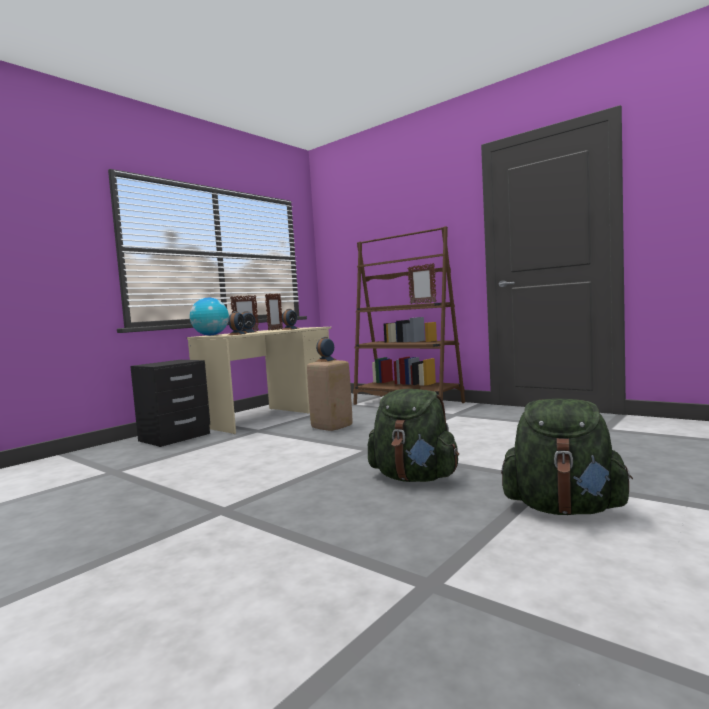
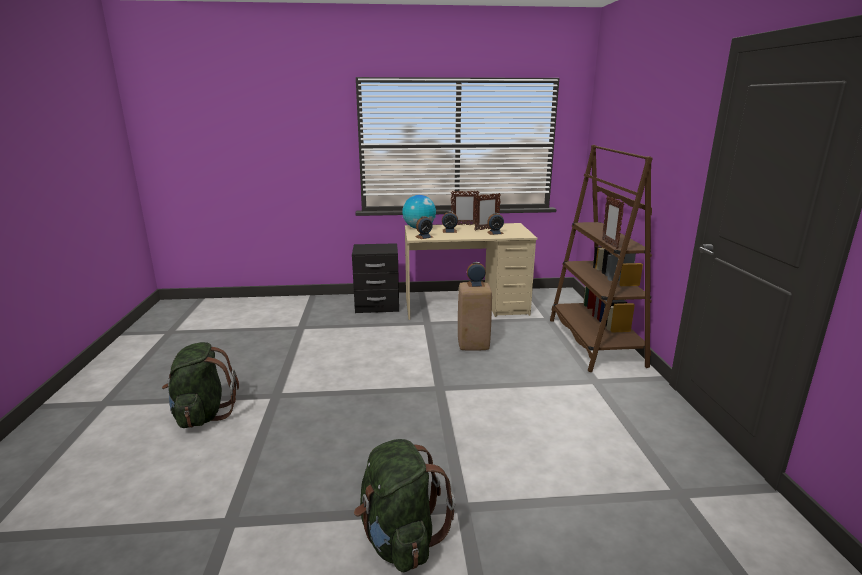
camera: 45 degrees right, 15 degrees up
(414, 478) = (398, 437): green backpack -> green backpack (202, 414)

